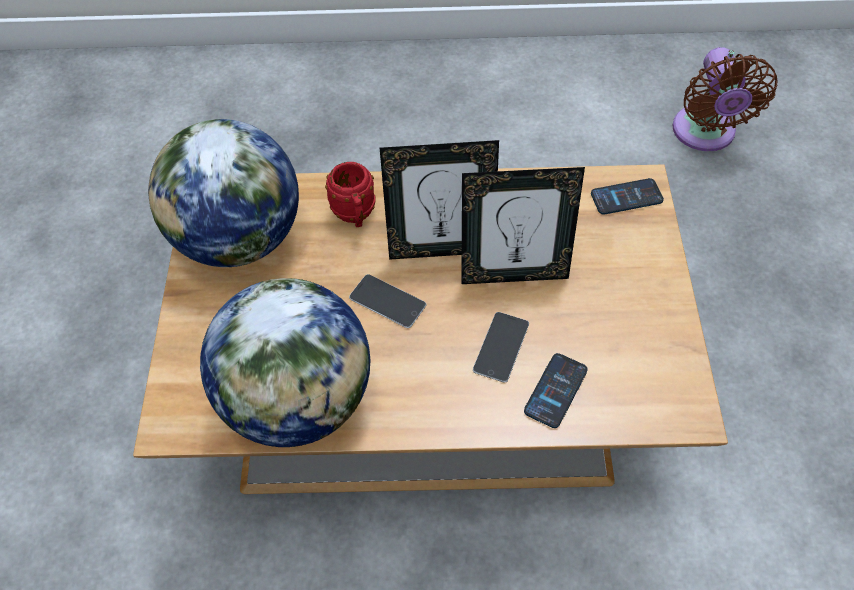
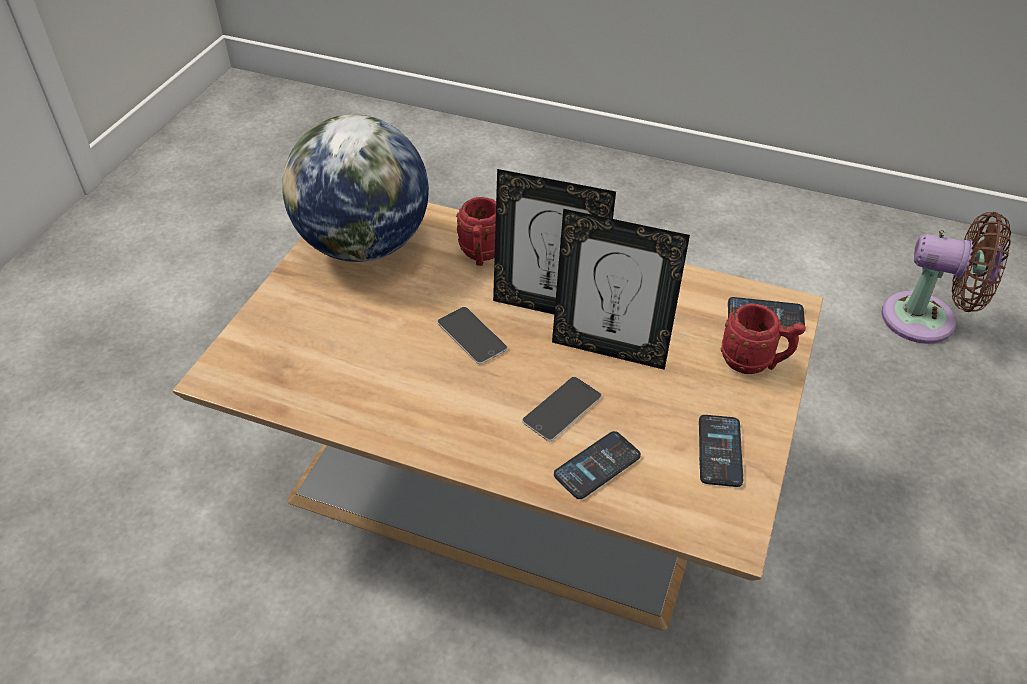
camera: 20 degrees right, 10 degrees down
(299, 400) = (342, 393): globe -> none
(638, 247) = (754, 363): none -> red mug
(647, 340) = (720, 451): none -> phone
(705, 134) = (927, 320): brown fan -> brown fan turned 90 degrees counterclockwise

